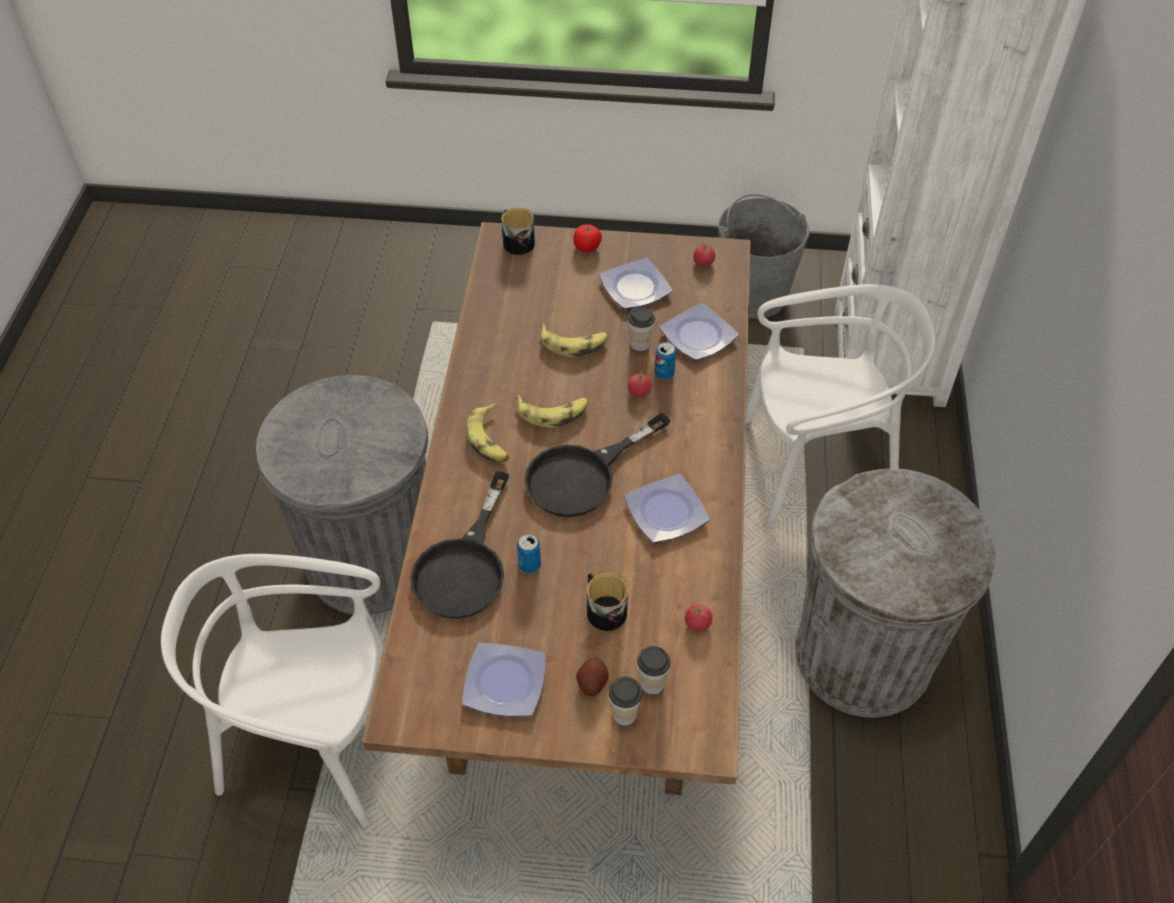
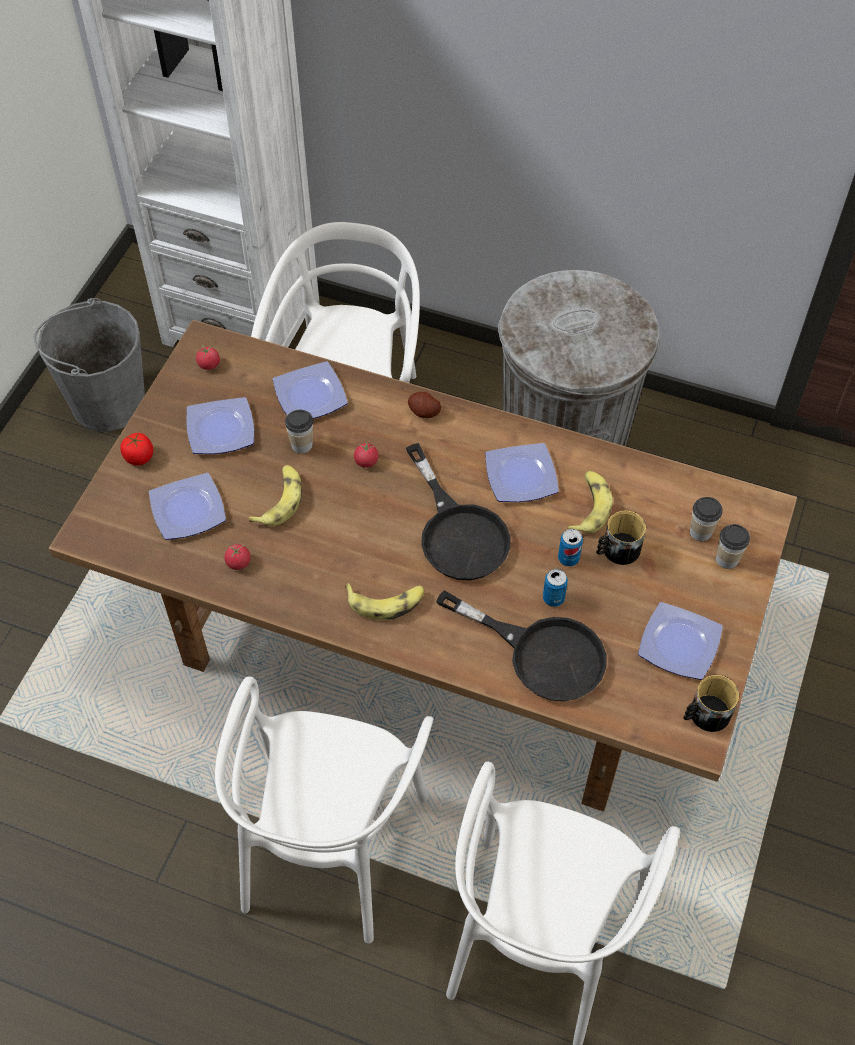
camera: 75 degrees left, 5 degrees up
(371, 560) = (329, 846): grey trash can -> white chair
(516, 241) = (99, 520): mug -> mug (705, 714)
(542, 289) = (187, 511): none -> plate
(553, 413) = (369, 539): banana -> banana (589, 506)
(592, 683) = (692, 576): potato -> potato (424, 412)
(664, 373) = (349, 435): can -> can (568, 558)
(697, 623) = (647, 484): tomato -> tomato (238, 562)

